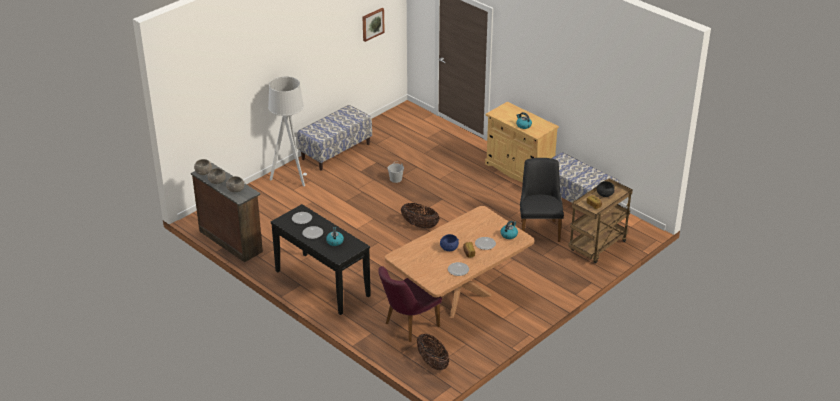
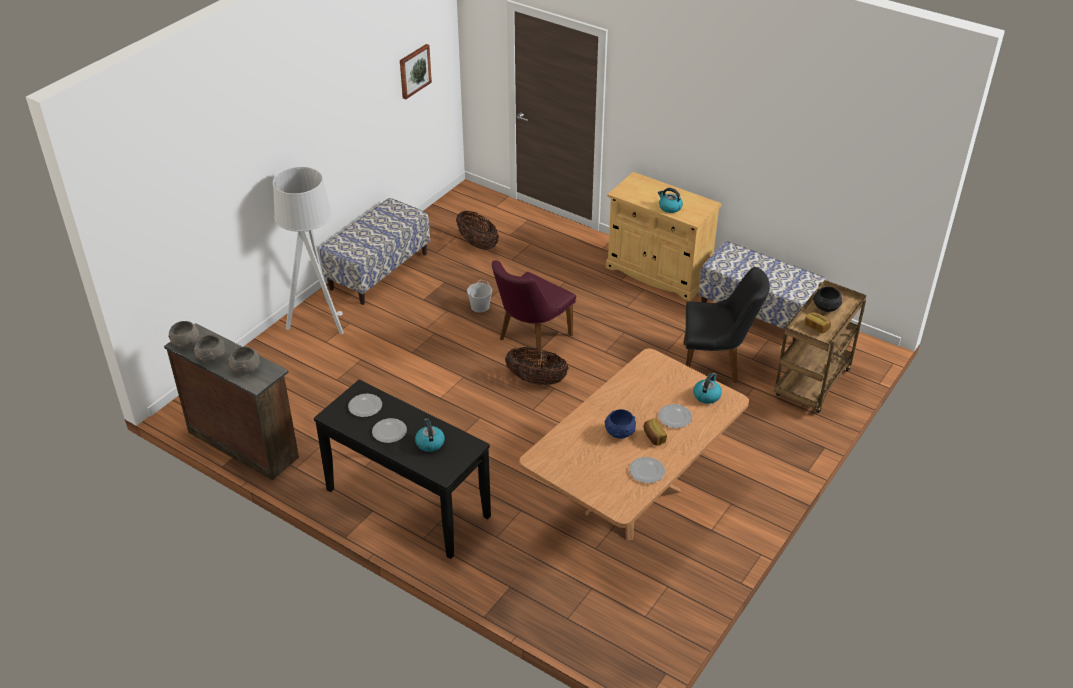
camera: 10 degrees left, 5 degrees up
(407, 326) = (564, 565): purple chair -> purple chair (530, 339)
(432, 362) = (623, 630): basket -> basket (477, 243)
(539, 228) = (716, 364): black chair -> black chair turned 105 degrees clockwise

